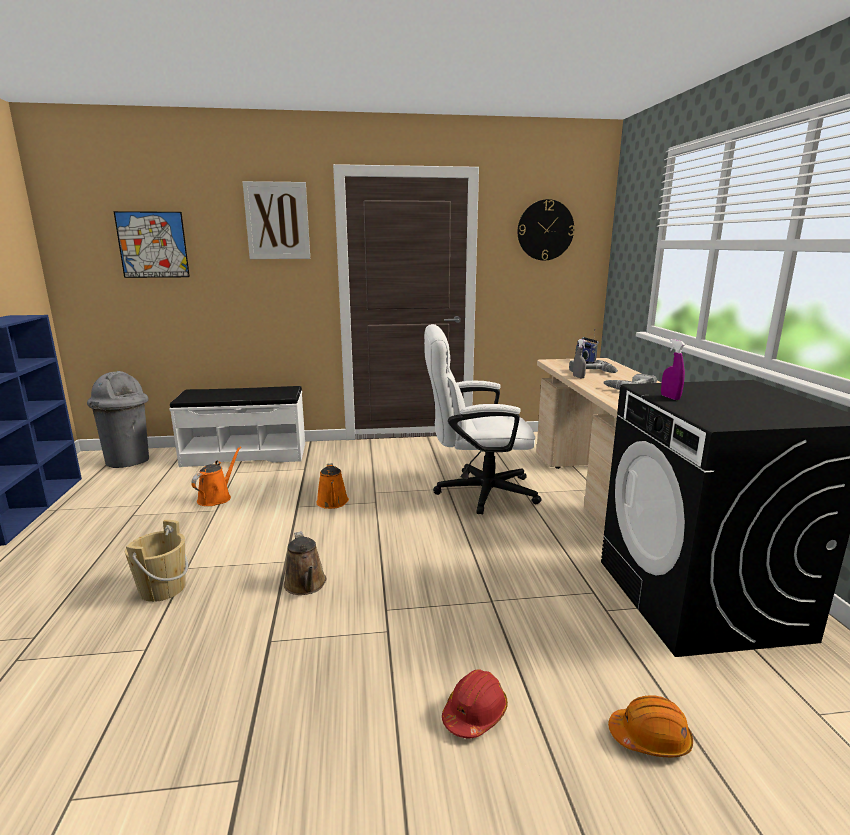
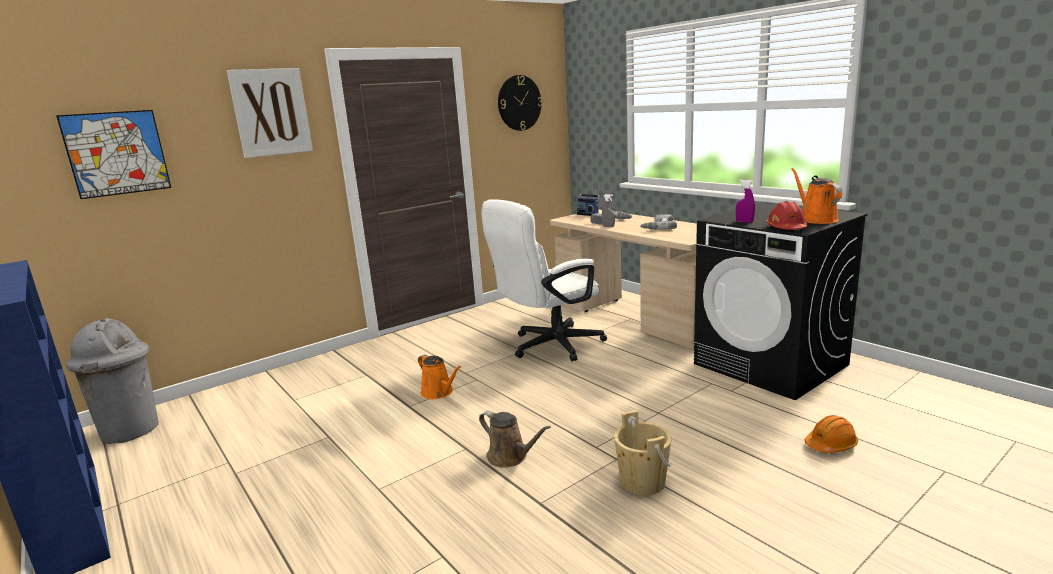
camera: 30 degrees left, 0 degrees up
(162, 588) = (381, 512): beige bucket -> beige bucket (642, 482)
(216, 497) = (310, 426): orange watering can -> orange watering can (815, 219)
(245, 454) = (277, 381): white bench -> none
(475, 713) = (733, 477): red hard hat -> red hard hat (786, 228)

